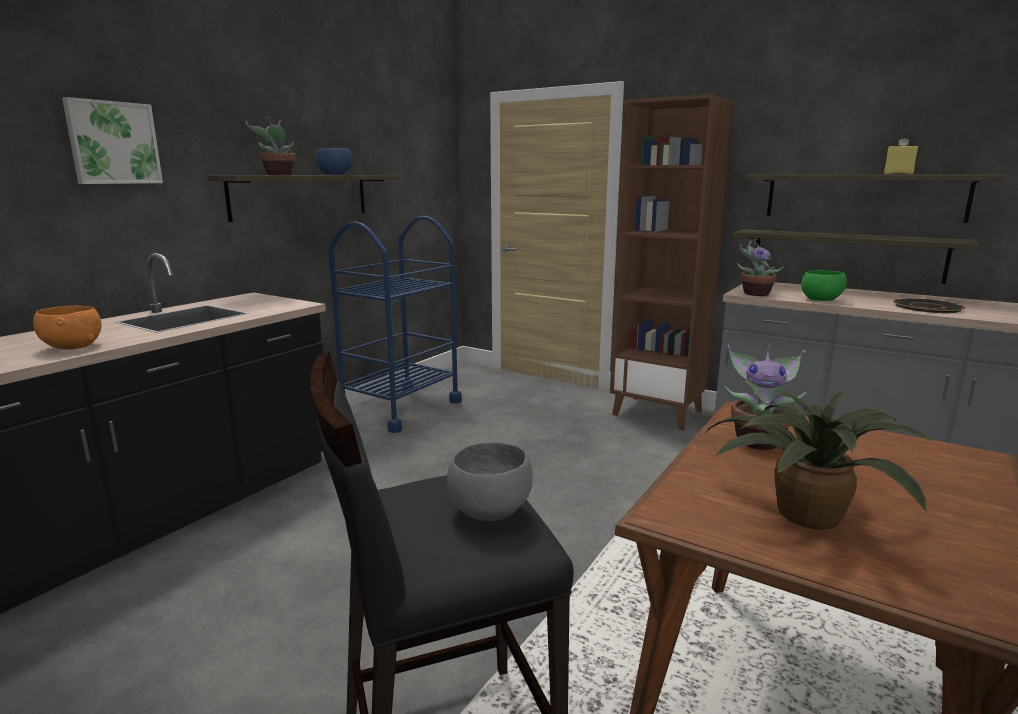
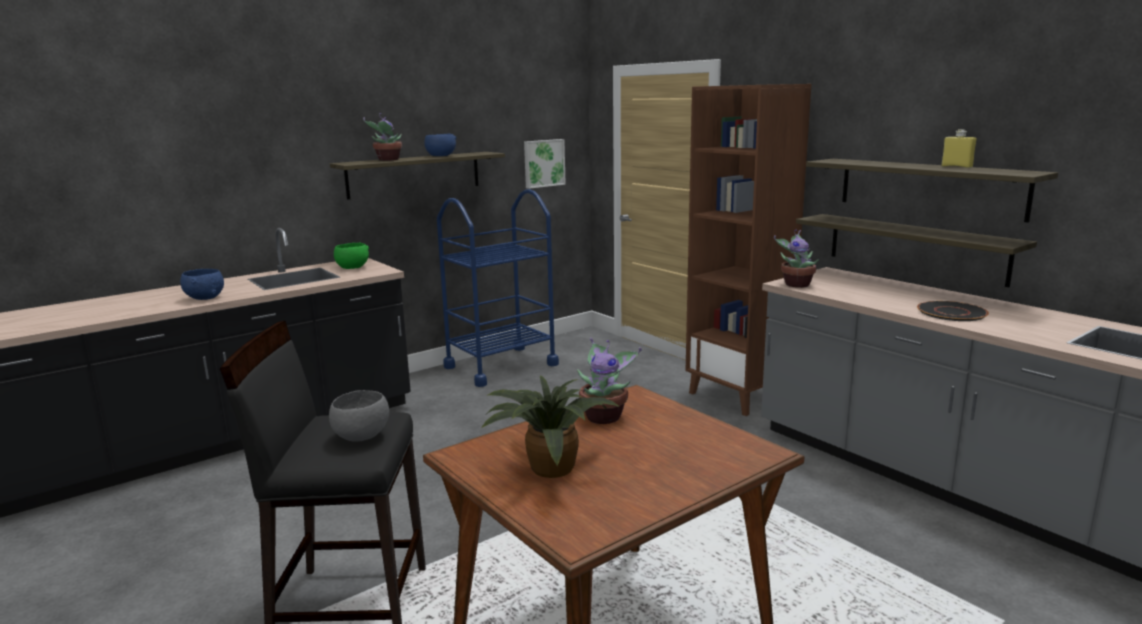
camera: 20 degrees right, 0 degrees up
(73, 347) = (205, 298): orange bowl -> blue bowl
(113, 143) = (256, 144): picture -> picture (543, 163)
(820, 300) = (850, 296): green bowl -> green bowl (352, 268)

